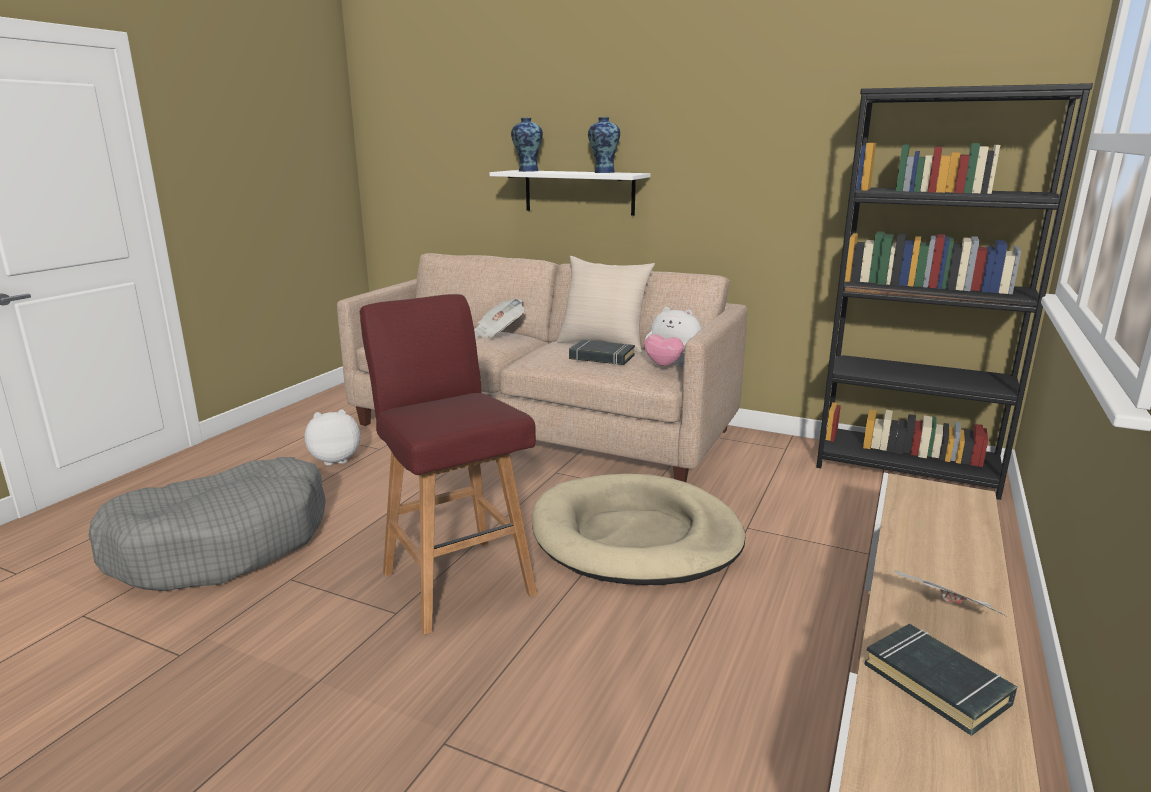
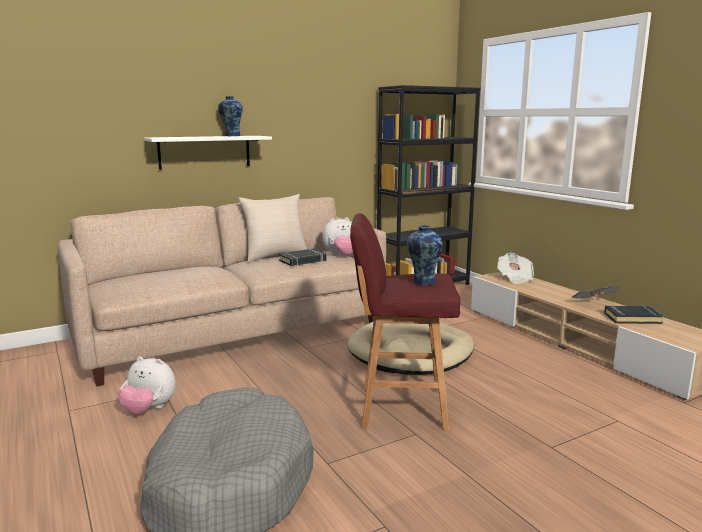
camera: 55 degrees left, 5 degrees down
(335, 459) = (149, 410): plush toy -> plush toy turned 90 degrees counterclockwise
(497, 333) = (199, 267): newspaper -> newspaper (515, 278)
(527, 171) = (170, 137): vase -> vase (422, 282)

